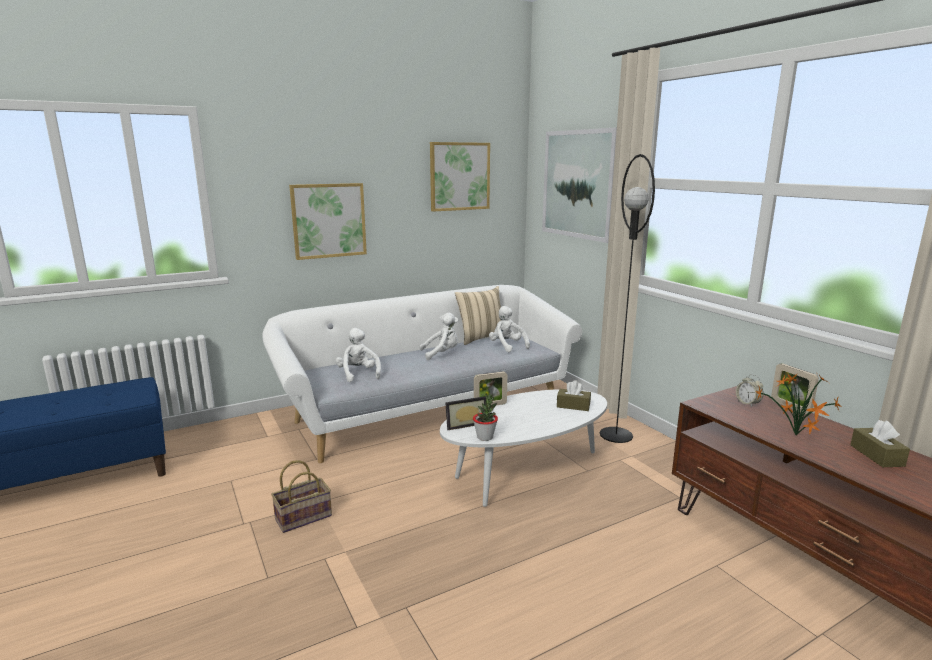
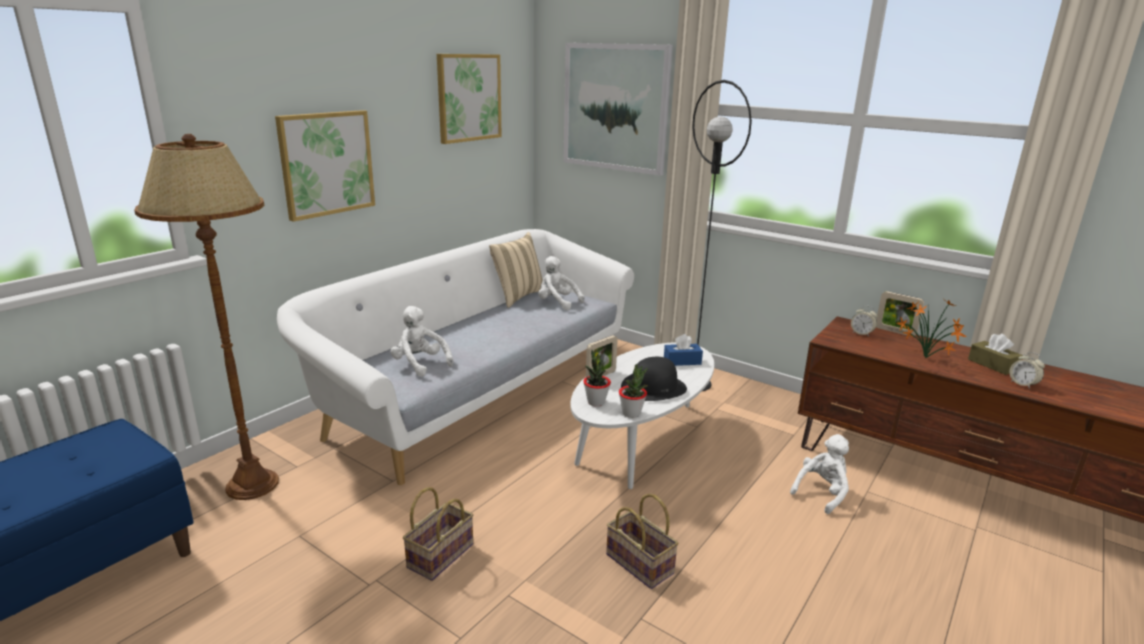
camera: 25 degrees left, 5 degrees up
(232, 442) = (253, 485): none -> brown floor lamp
(441, 353) = (495, 322): white plush toy -> white plush toy (822, 493)
(443, 566) = (641, 564): none -> basket
(465, 423) = (596, 402): picture frame -> potted plant
(525, 421) = (654, 387): none -> black hat
(573, 406) = (682, 361): brown tissue box -> blue tissue box
(894, 480) = (1023, 384): none -> alarm clock

